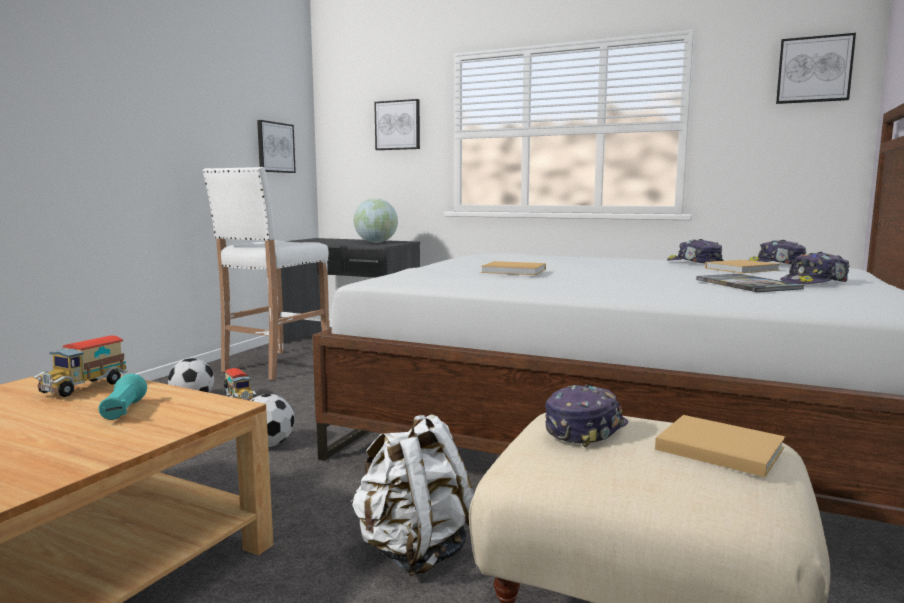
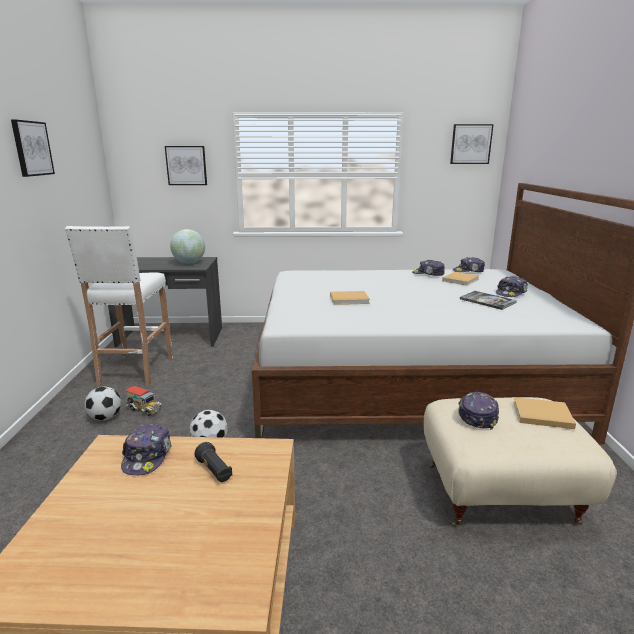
camera: 25 degrees left, 10 degrees up
(83, 388) = (147, 456): toy truck -> cap
(123, 412) = (214, 471): turquoise flashlight -> black flashlight
(275, 147) = (87, 188): picture -> picture (32, 148)
(415, 551) = (375, 496): white backpack -> none

